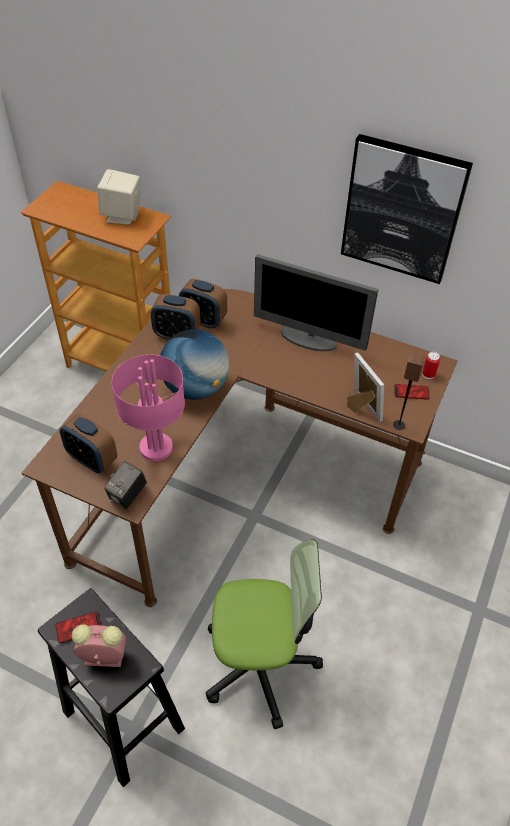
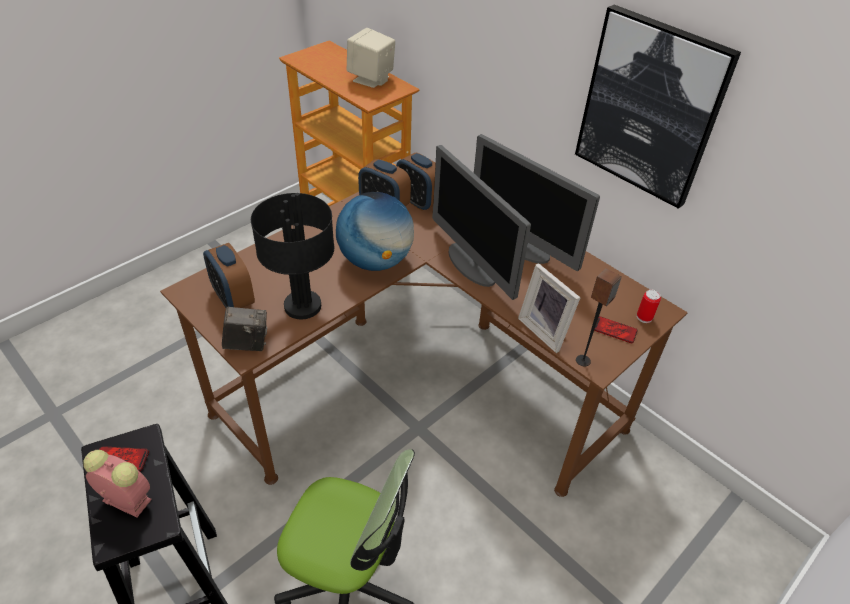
camera: 20 degrees right, 5 degrees down
(128, 496) = (247, 343): camera -> camera turned 150 degrees counterclockwise
(156, 449) = (302, 307): pink table lamp -> black table lamp
(277, 368) = (472, 265): none -> monitor
(360, 408) = (545, 330): picture frame -> picture frame turned 150 degrees clockwise

